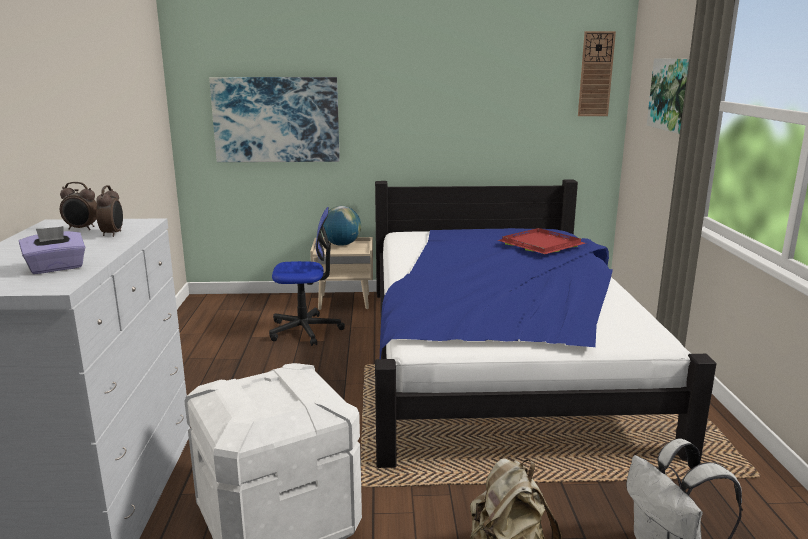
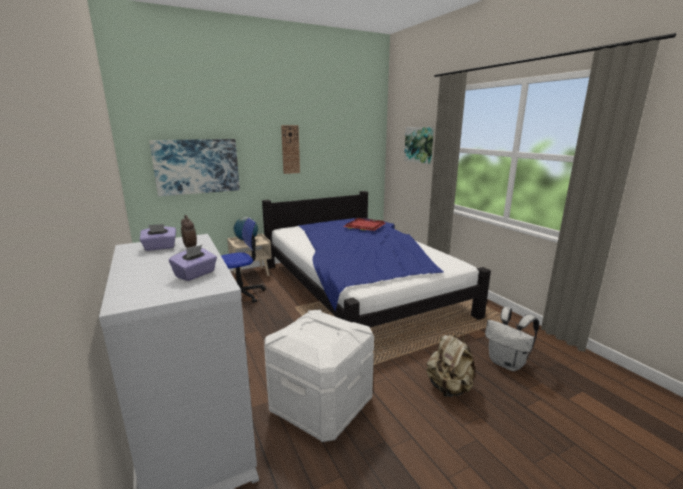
camera: 25 degrees left, 0 degrees up
(82, 229) = (160, 247): alarm clock -> purple tissue box
(596, 74) = (371, 135): wall clock -> wall clock (290, 149)

